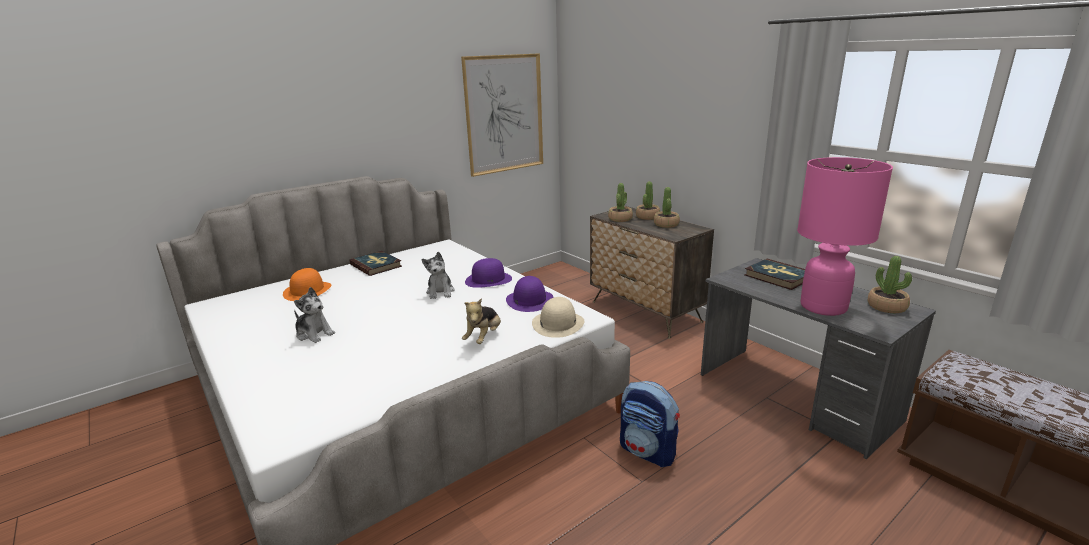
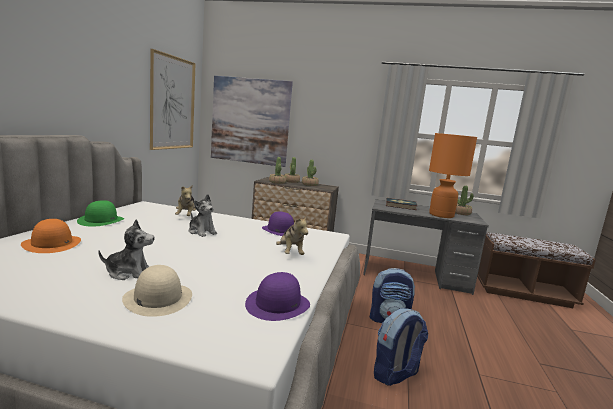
camera: 40 degrees left, 10 degrees down
(376, 265) = (101, 220): book -> green hat
(458, 266) = (186, 216): none -> plush toy
(488, 280) = (227, 222): purple hat -> purple hat (278, 304)
(557, 522) = (395, 375): none -> backpack
(558, 323) = (322, 240): beige hat -> beige hat (158, 298)
(607, 126) = (250, 121): none -> picture
(823, 306) = (441, 215): pink table lamp -> orange table lamp

